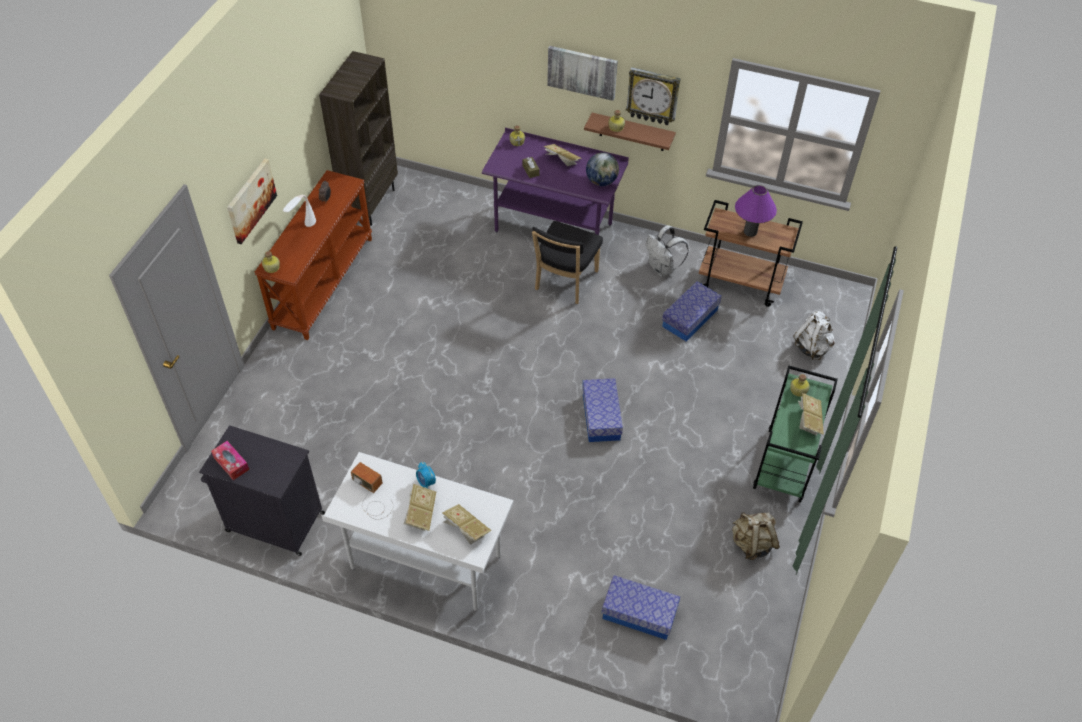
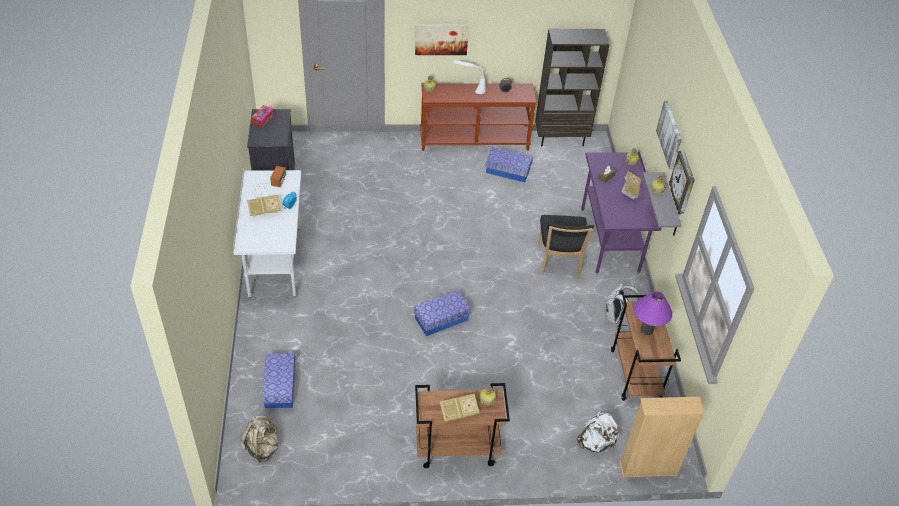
camera: 65 degrees right, 5 degrees down
(466, 529) = (261, 235): book -> none
(564, 282) = (559, 262): black chair -> black chair turned 90 degrees counterclockwise
(601, 181) = (625, 218): globe -> none
(632, 132) = (670, 206): brown shelf -> grey shelf
(690, 318) = (573, 349): storage box -> storage box (508, 170)
(752, 544) = (369, 443): beige backpack -> beige backpack (263, 447)
(785, 465) = (456, 449): green cart -> brown cart
(853, 320) = (648, 468): none -> beige bookcase

